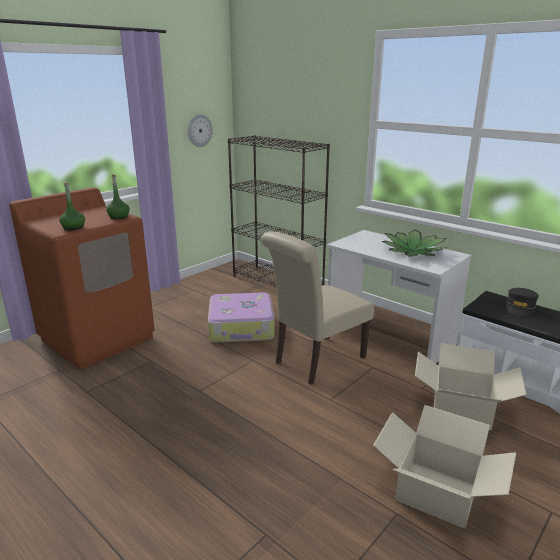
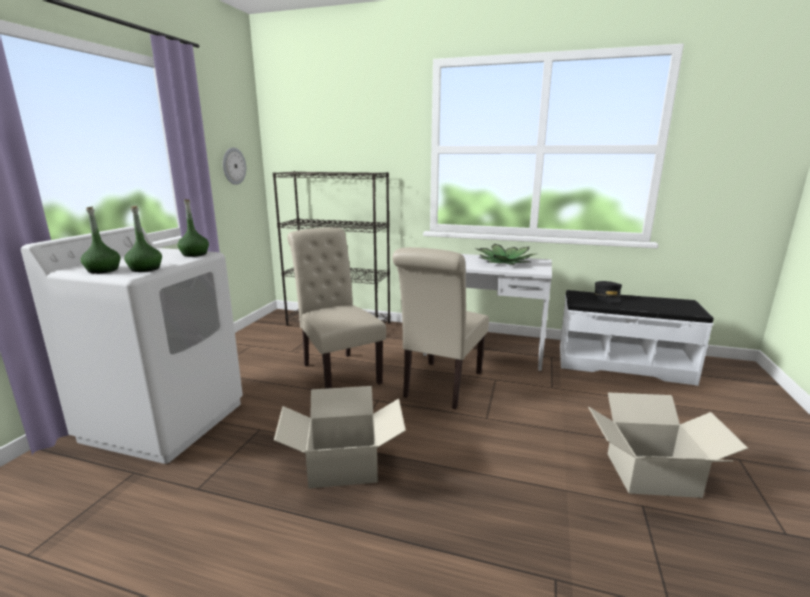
camera: 25 degrees left, 5 degrees down
(49, 225) = (103, 270): none -> green bottle
(98, 338) = (165, 420): brown washing machine -> white washing machine
(242, 327) = (338, 371): suitcase -> beige chair
(461, 410) = (598, 397): cardboard box -> cardboard box (343, 466)

